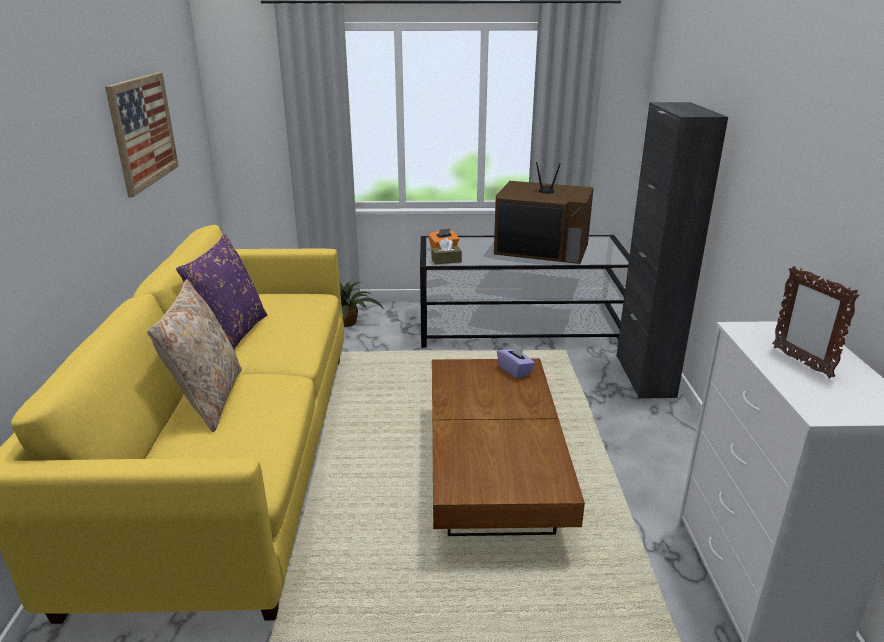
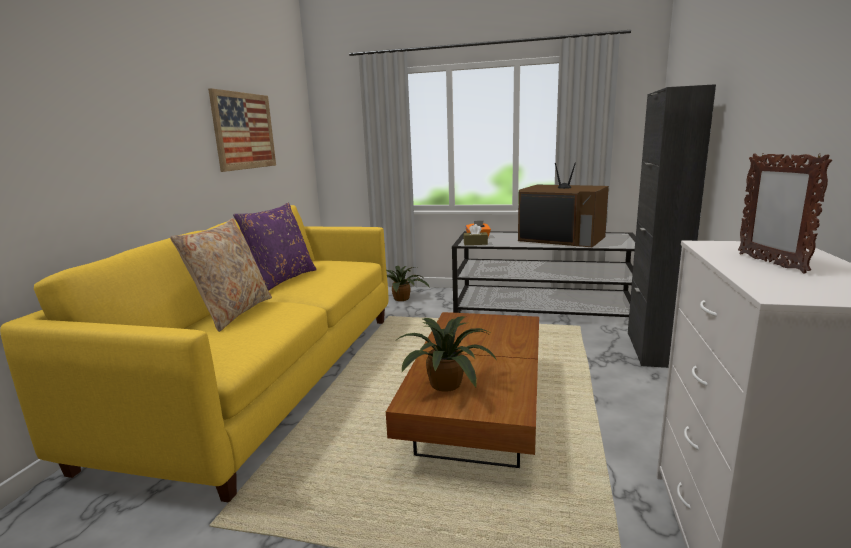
camera: 15 degrees right, 10 degrees down
(482, 463) = (448, 385): none -> potted plant
(515, 371) = (512, 323): purple tissue box -> none

